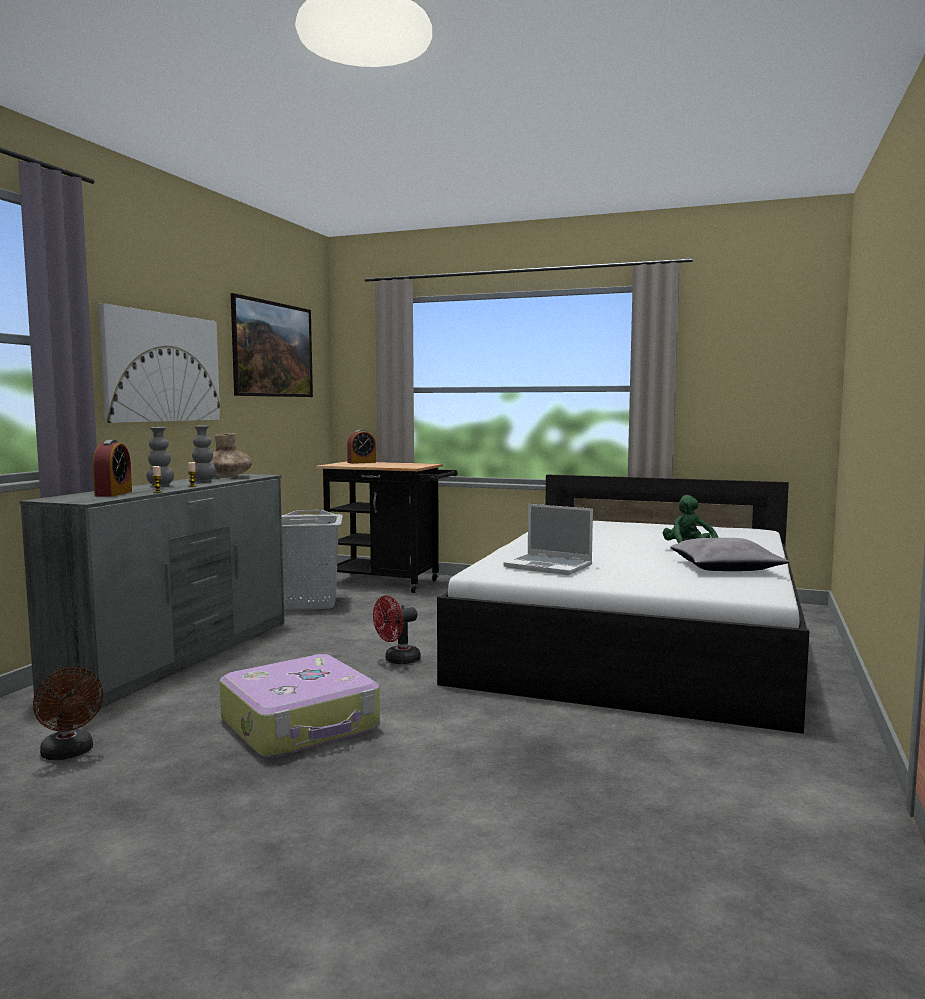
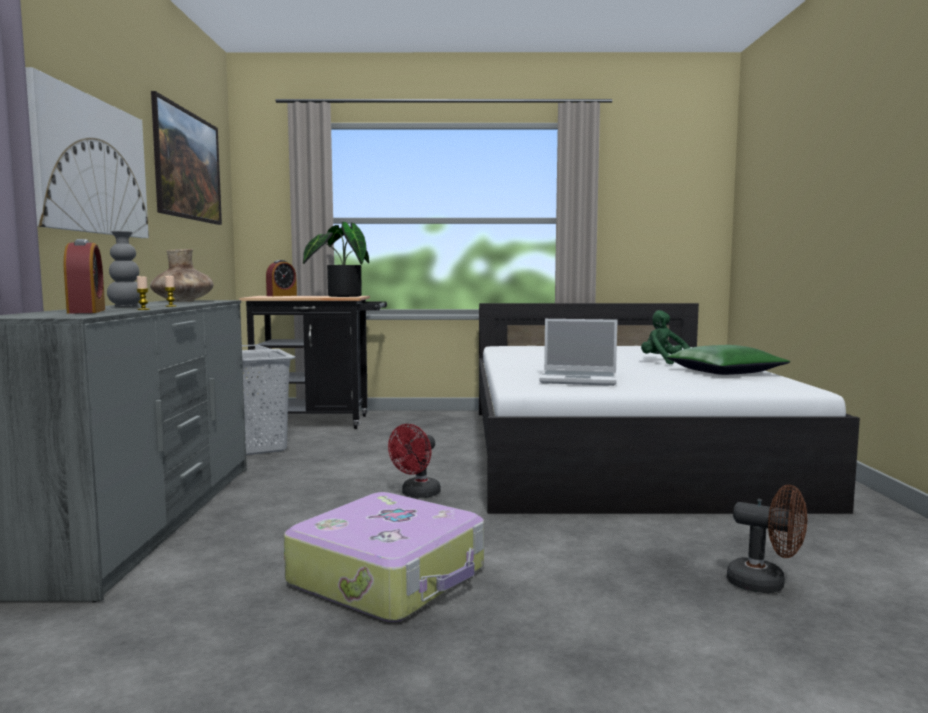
camera: 20 degrees left, 0 degrees up
(69, 753) = (111, 665): brown fan -> brown fan (765, 584)
(203, 481) = (166, 303): grey vase -> none
(408, 465) = (340, 296): none -> potted plant
(725, 568) = (725, 372): grey pillow -> green pillow

